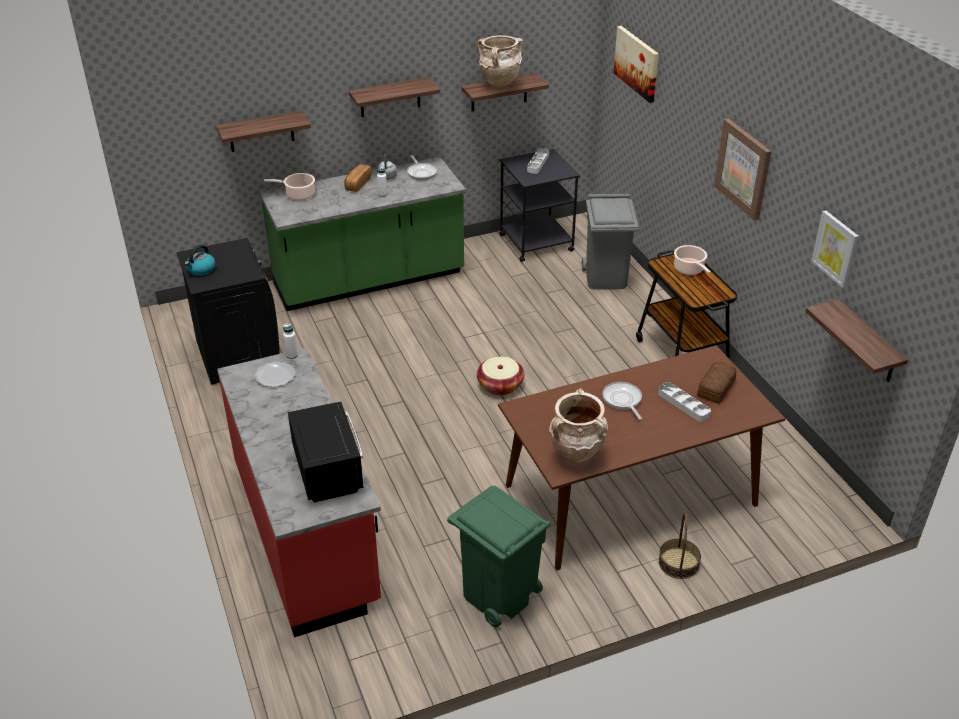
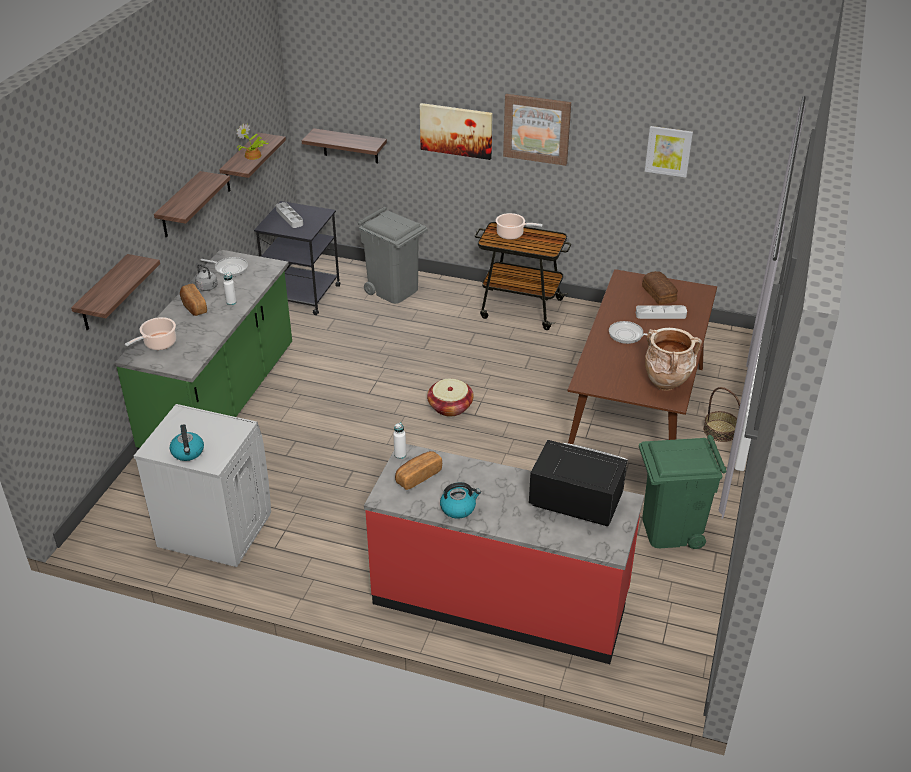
camera: 50 degrees left, 0 degrees up
(238, 355) = (215, 530): black washing machine -> white washing machine
(258, 414) = (458, 508): none -> kettle
(275, 376) = (418, 476): plate -> bread
(499, 87) = (253, 156): beige vase -> potted plant
(637, 63) = (353, 86): picture -> picture (456, 130)
(867, 343) = (720, 208): shelf -> shelf (350, 146)

